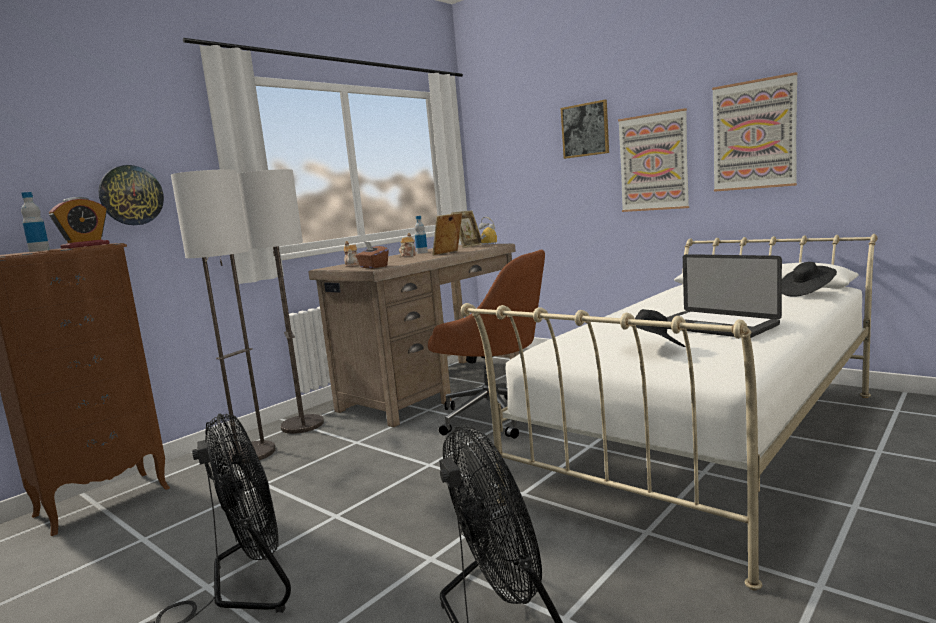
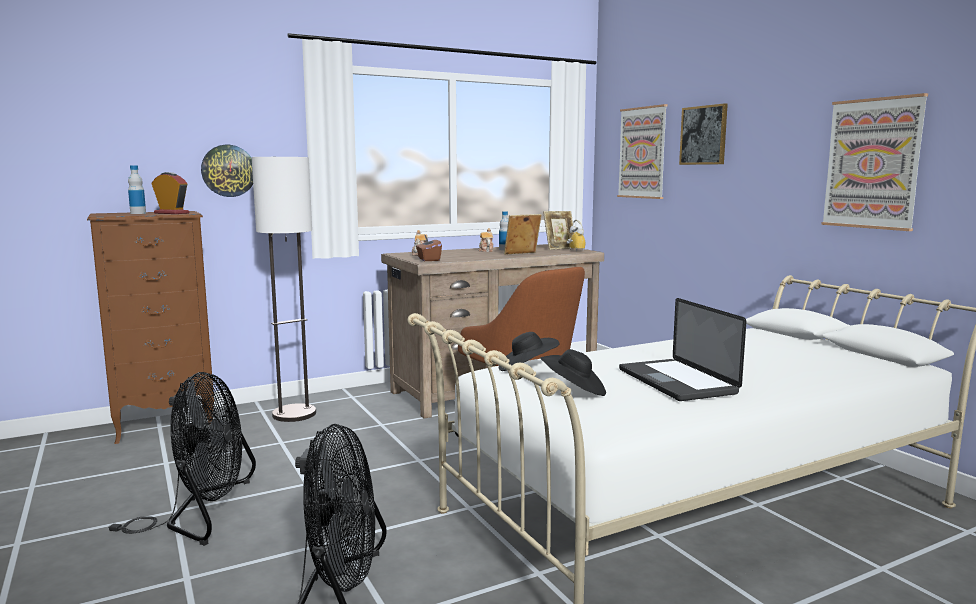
camera: 20 degrees right, 0 degrees up
(85, 246) = (171, 213): alarm clock -> alarm clock turned 120 degrees counterclockwise
(303, 425) = (354, 399): floor lamp -> none
(653, 162) = (766, 181): picture -> picture (642, 153)
(806, 293) = (853, 364): black hat -> black hat (527, 369)

